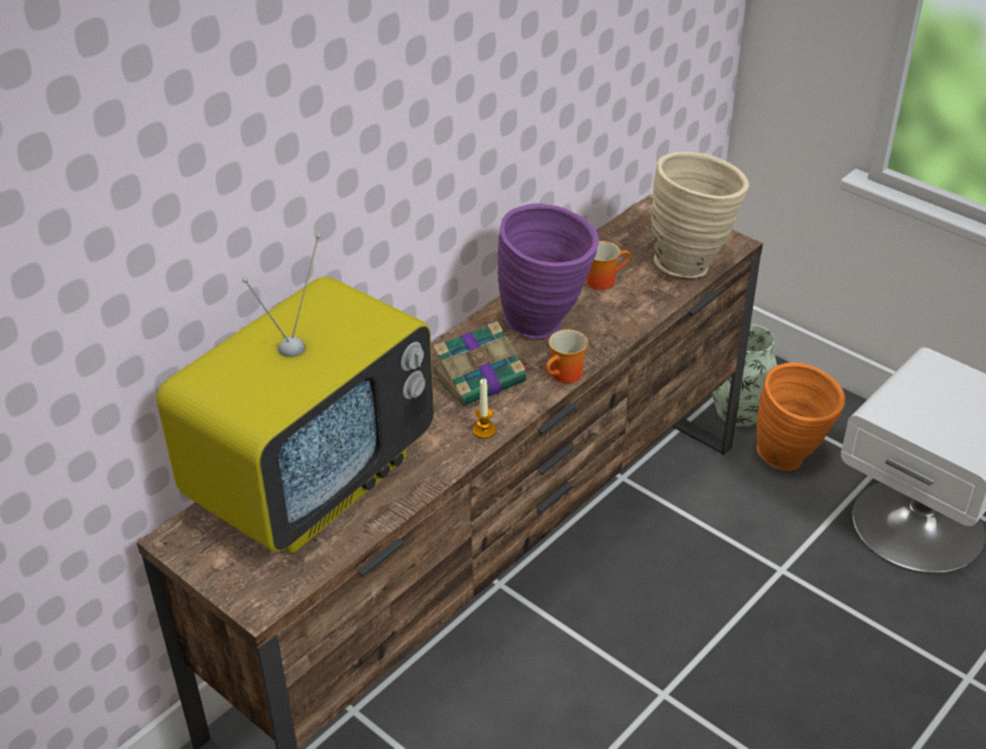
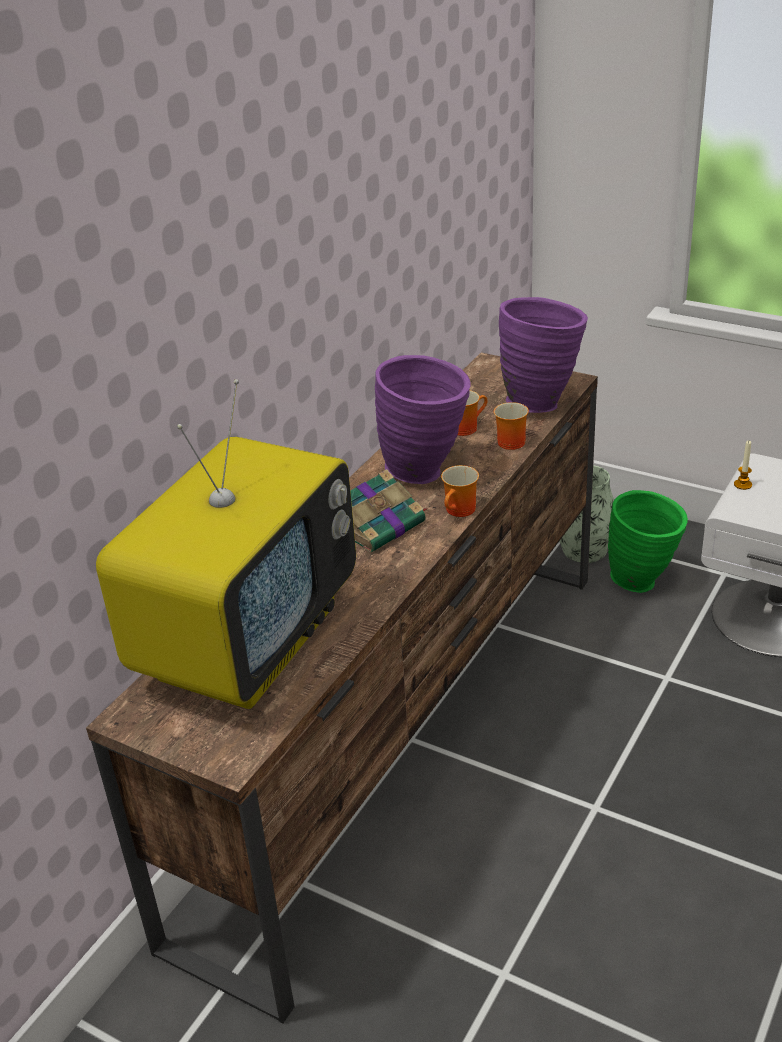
camera: 10 degrees left, 5 degrees down
(484, 430) = (400, 569): candle -> candle (742, 485)
(641, 304) = (507, 441): none -> mug
(692, 263) = (541, 401): beige vase -> purple vase
(791, 459) = (644, 582): orange vase -> green vase

